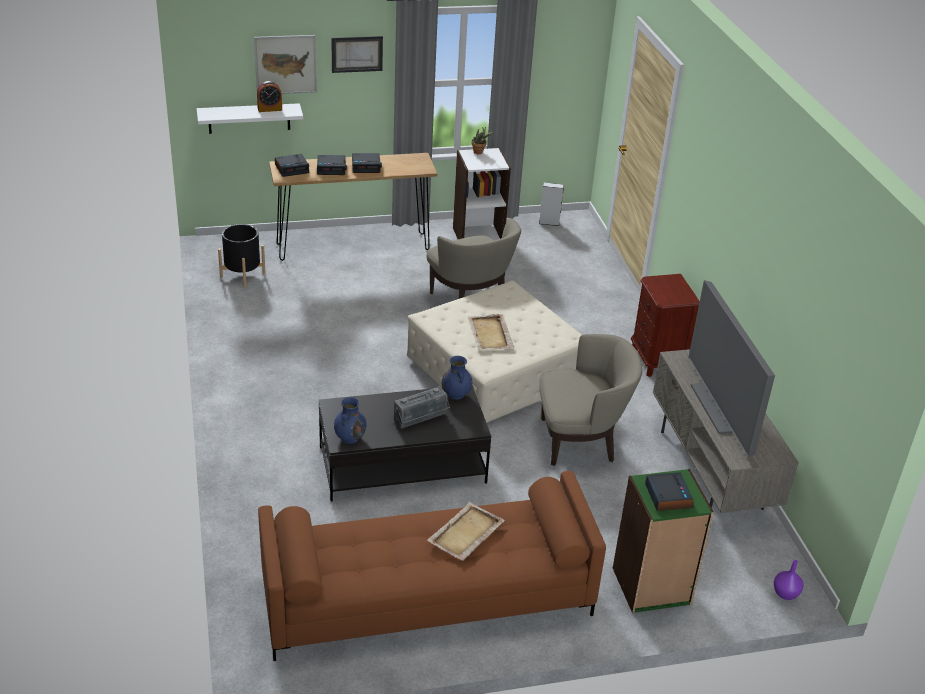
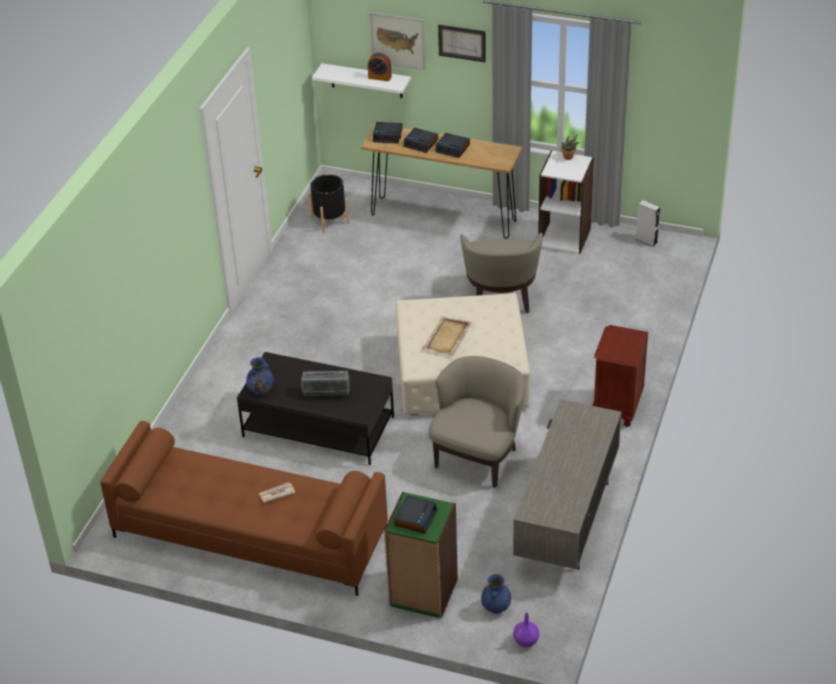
camera: 35 degrees right, 5 degrees up
(456, 394) = (371, 382): blue vase -> blue vase (496, 608)
(465, 533) = (276, 493): beige tray -> newspaper
(580, 441) = (478, 457): beige armchair -> beige armchair turned 90 degrees counterclockwise
(722, 408) = (562, 466): television -> none

